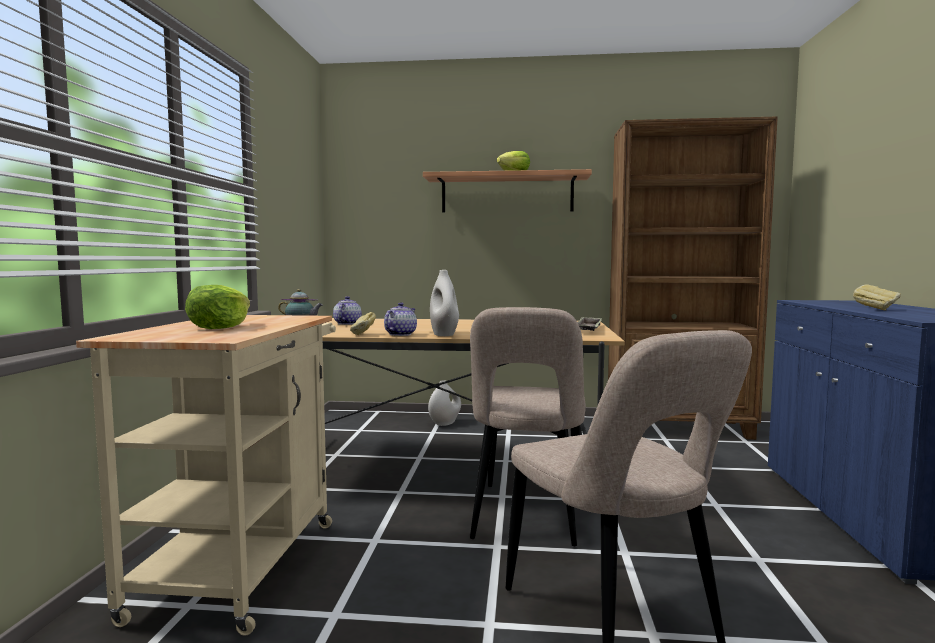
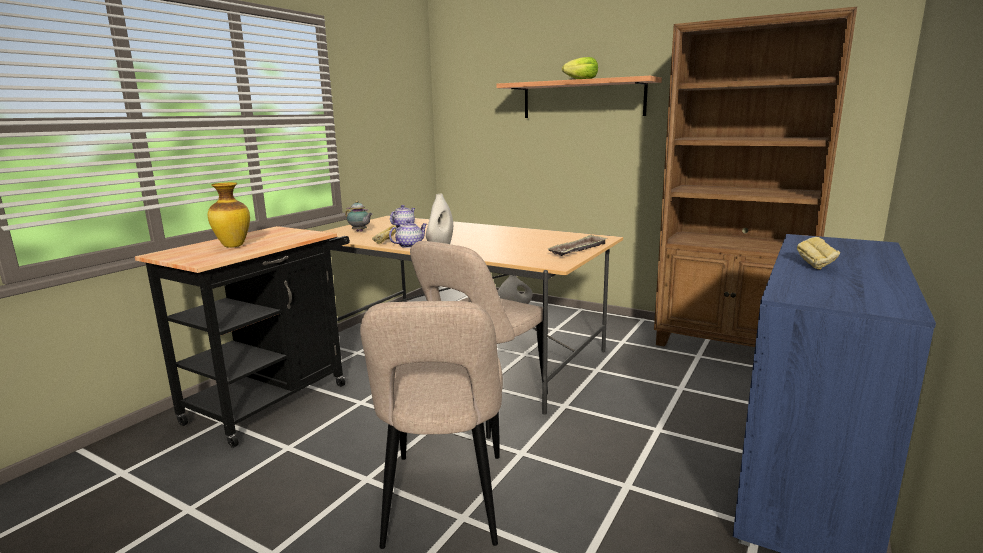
camera: 25 degrees right, 10 degrees up
(220, 327) = (232, 246): lettuce -> vase
(244, 560) = (275, 399): beige cart -> black cart

